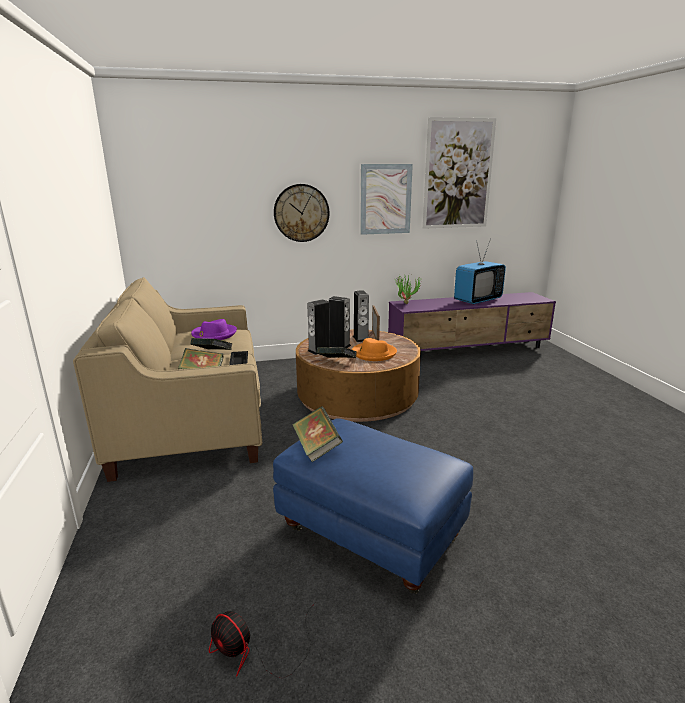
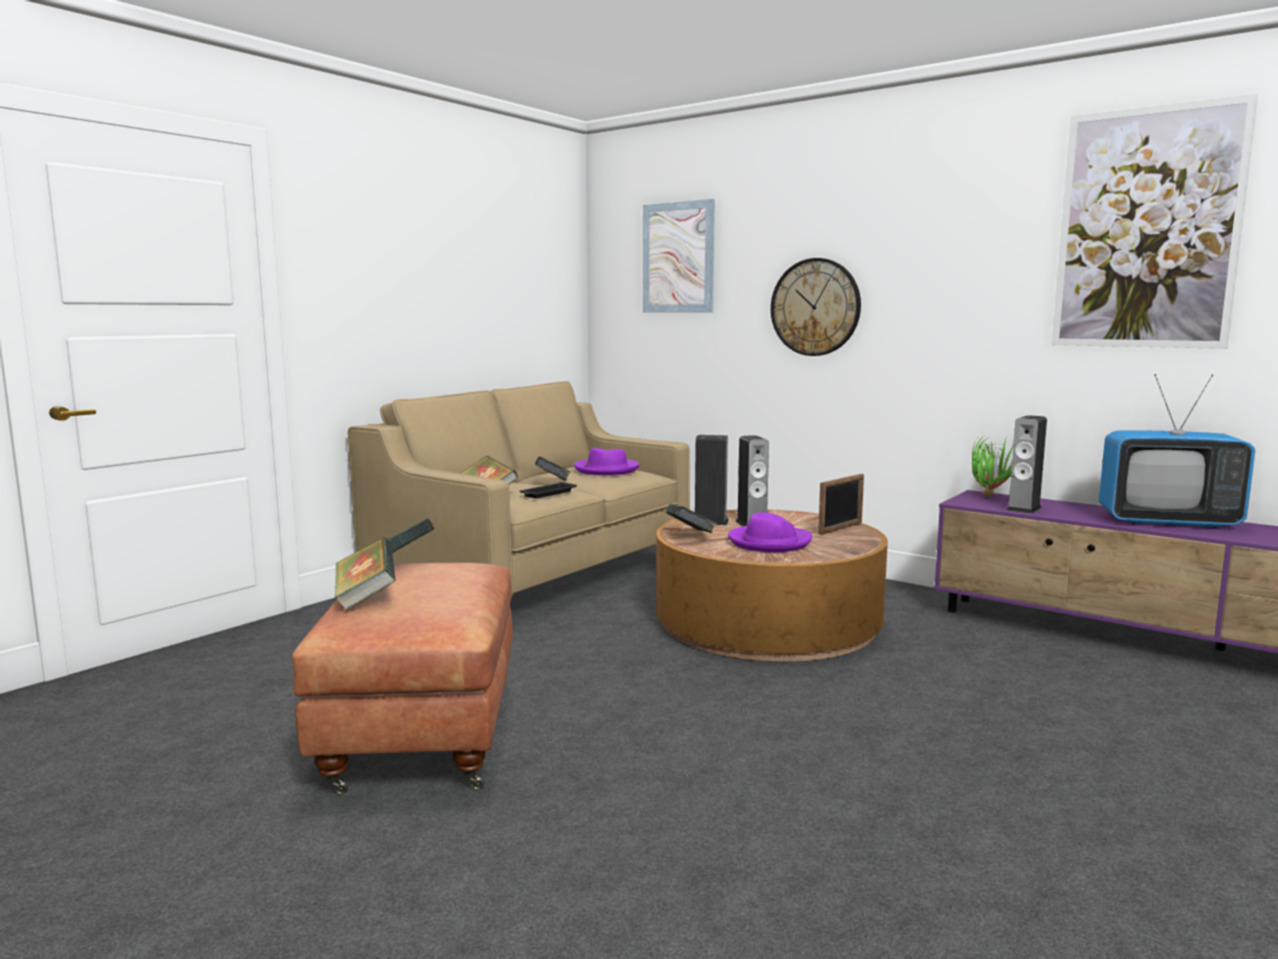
camera: 50 degrees right, 10 degrees down
(255, 652) = (177, 739): fan -> none
(360, 338) = (808, 525): speaker -> speaker (1024, 508)
(369, 538) = (421, 734): blue ottoman -> brown ottoman
(374, 353) = (769, 542): orange hat -> purple hat
(374, 473) = (366, 598): none -> book
(385, 199) = (970, 284): picture -> picture (678, 258)

